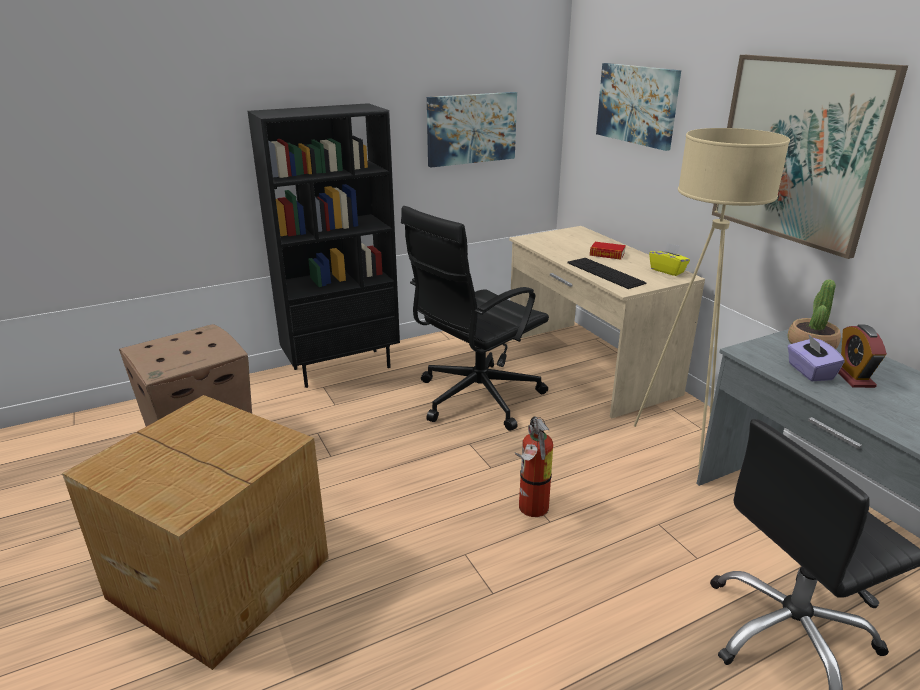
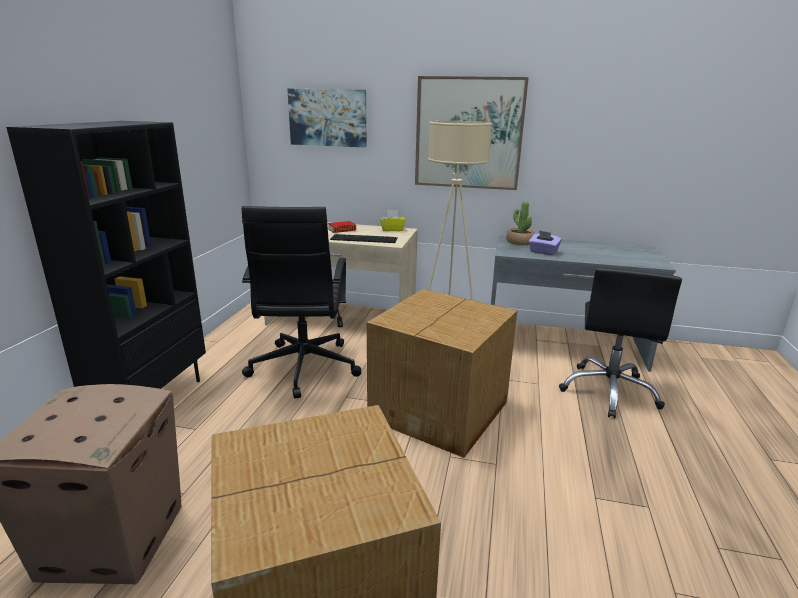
camera: 50 degrees left, 5 degrees down
(471, 128) = (195, 146): picture -> none
(531, 510) = (441, 410): fire extinguisher -> cardboard box
(852, 377) = (558, 249): alarm clock -> none

